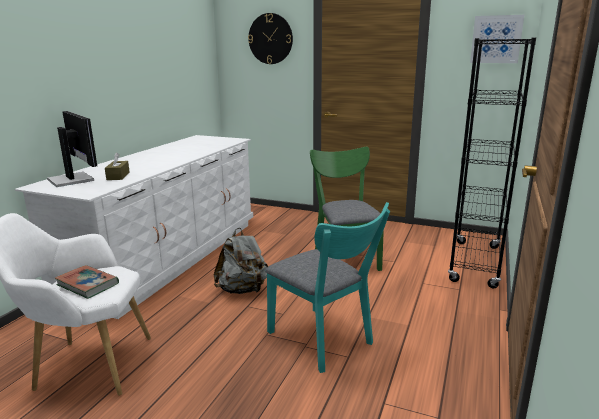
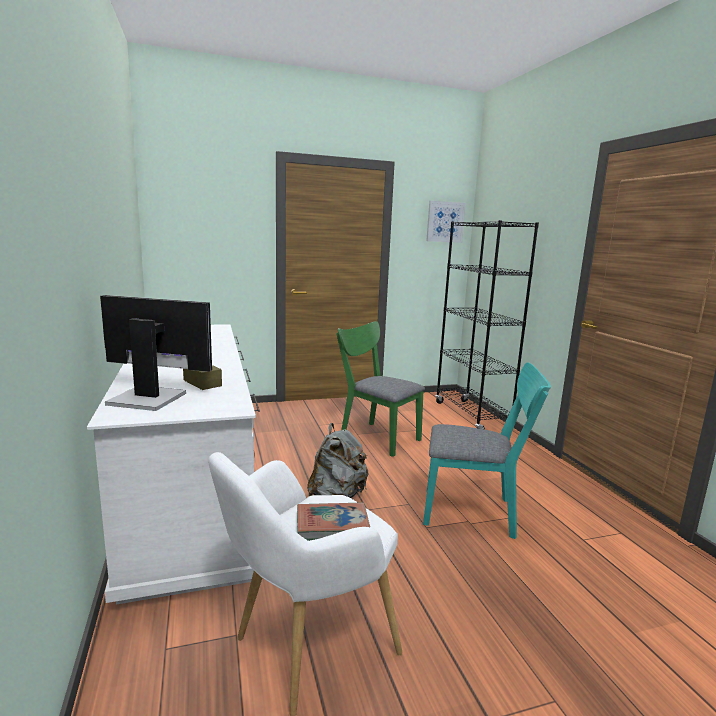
camera: 40 degrees left, 5 degrees down
(270, 39) = (221, 206): wall clock -> none

